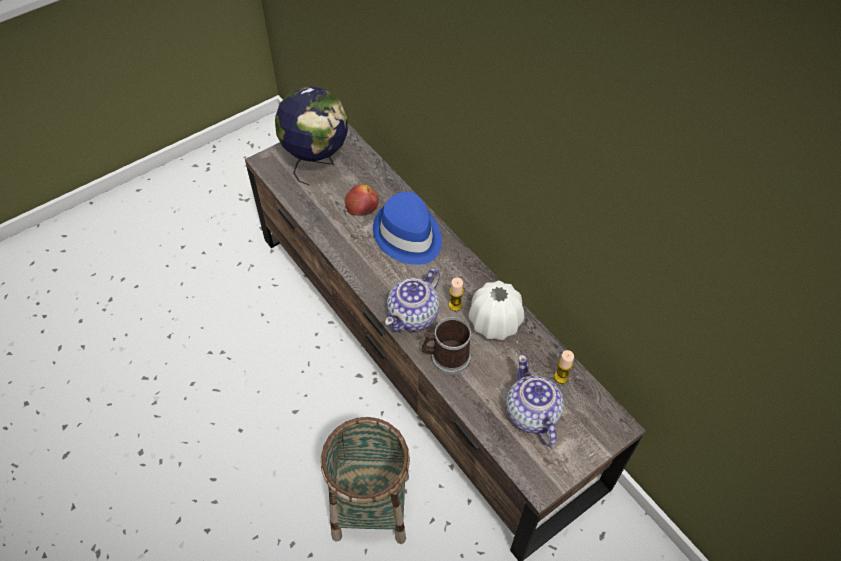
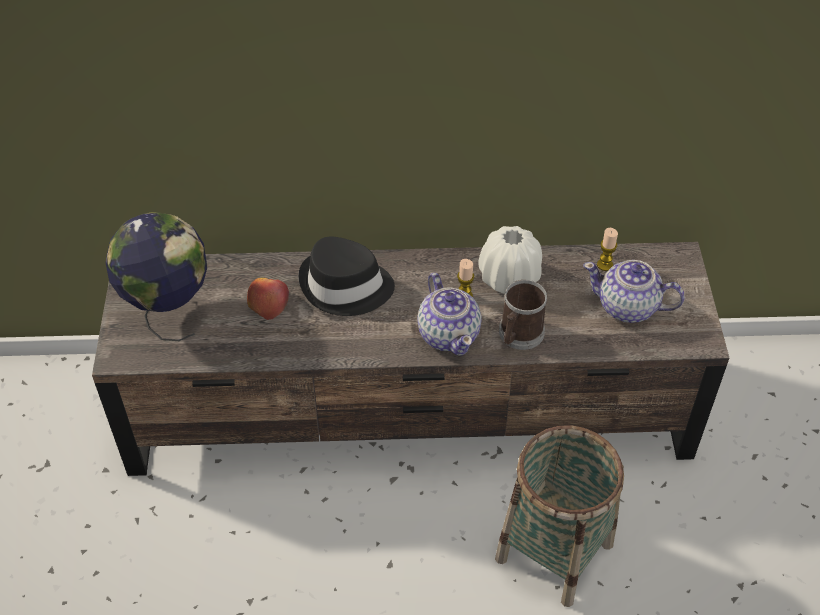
camera: 55 degrees left, 5 degrees down
(408, 236) = (345, 287): blue hat -> black hat

